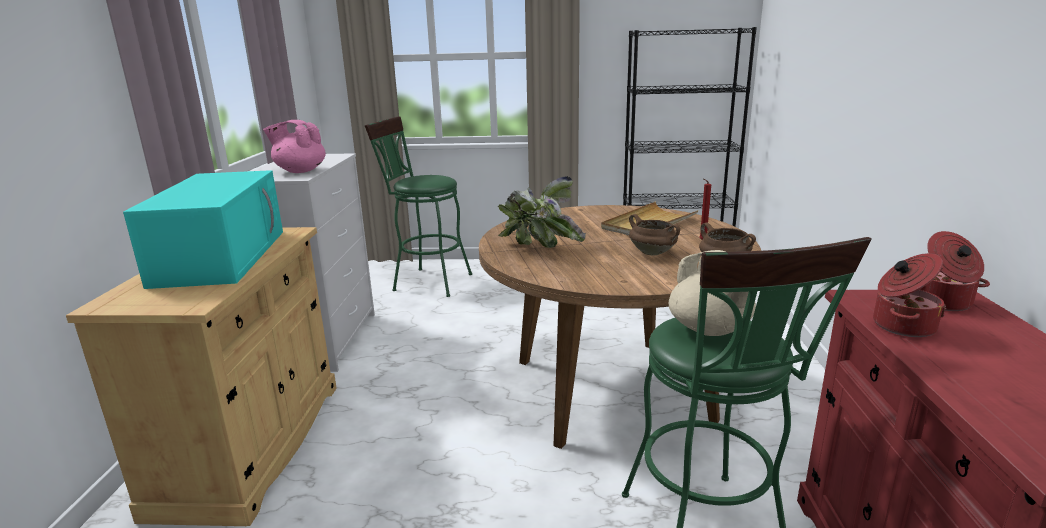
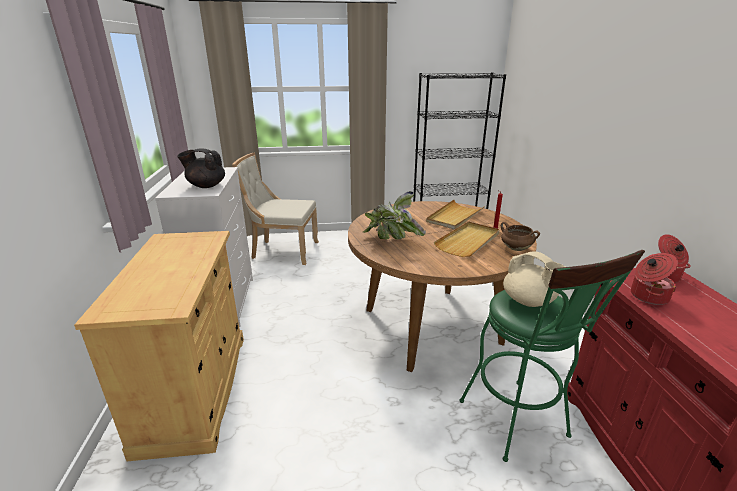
camera: 10 degrees left, 5 degrees up
(222, 256) = (170, 261): turquoise microwave -> none
(300, 171) = (206, 186): pink teapot -> black teapot
(426, 281) = (282, 251): green stool -> beige chair
(653, 253) = (468, 241): brown cooking pot -> beige tray

